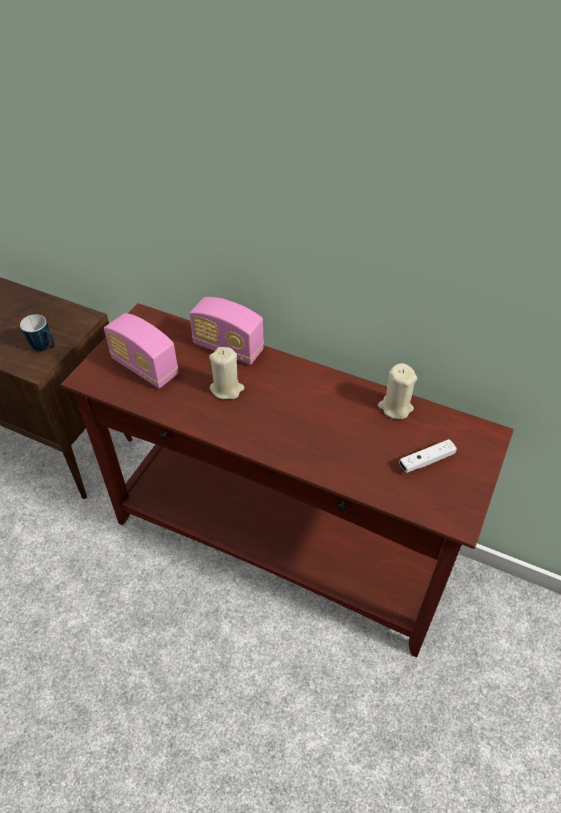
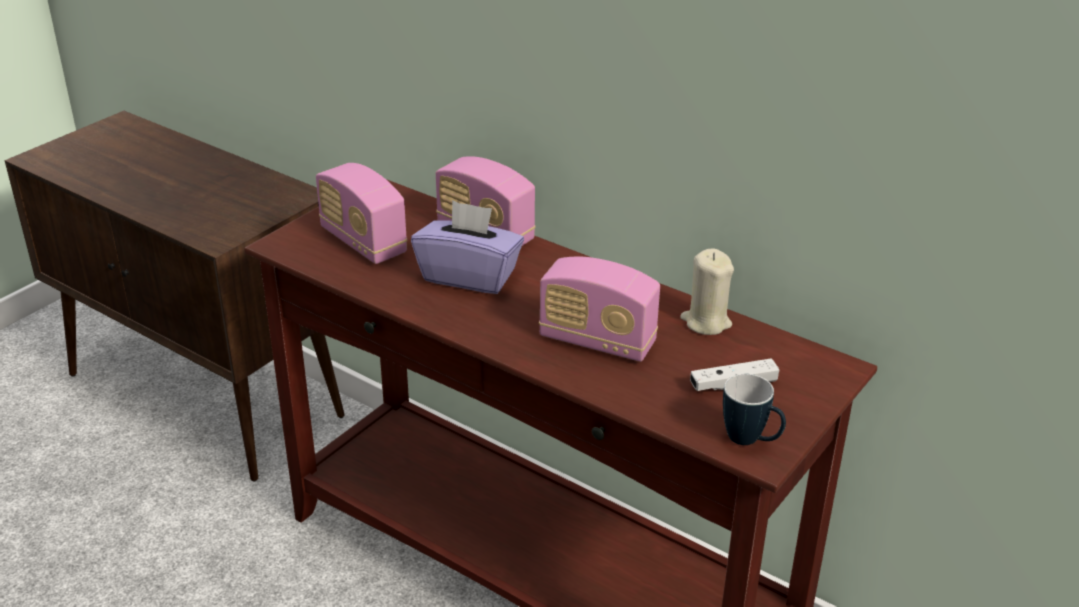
camera: 10 degrees right, 15 degrees down
(45, 348) = (238, 221): mug -> mug (751, 441)
(227, 389) = (469, 276): beige candle -> purple tissue box
(328, 436) = (597, 341): none -> radio

